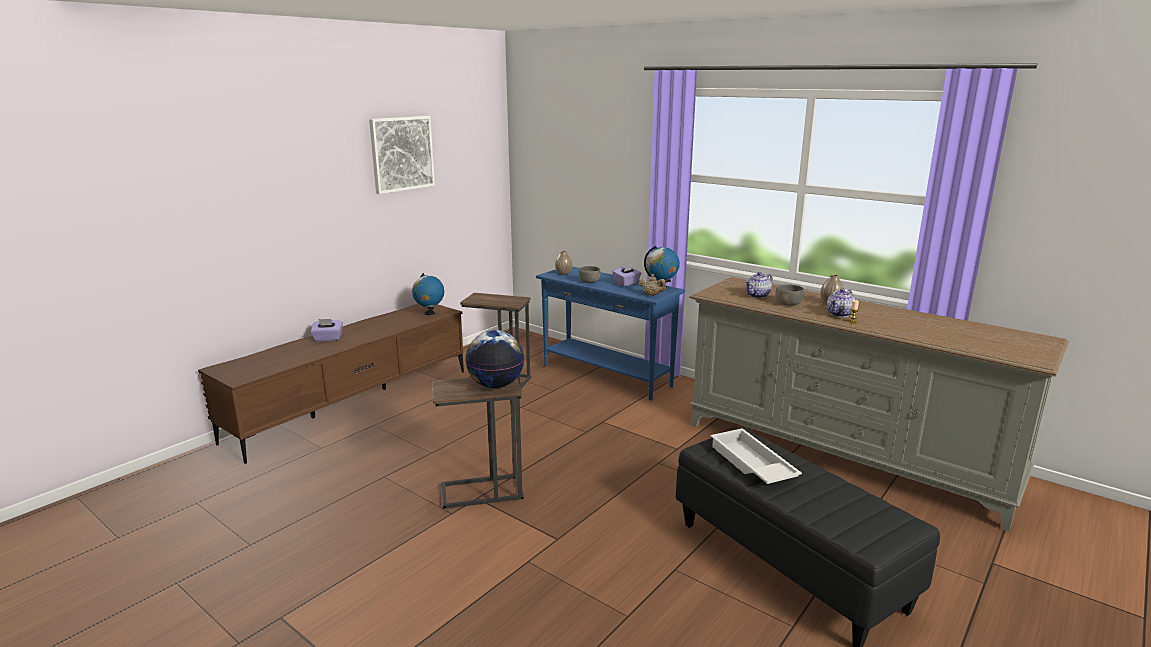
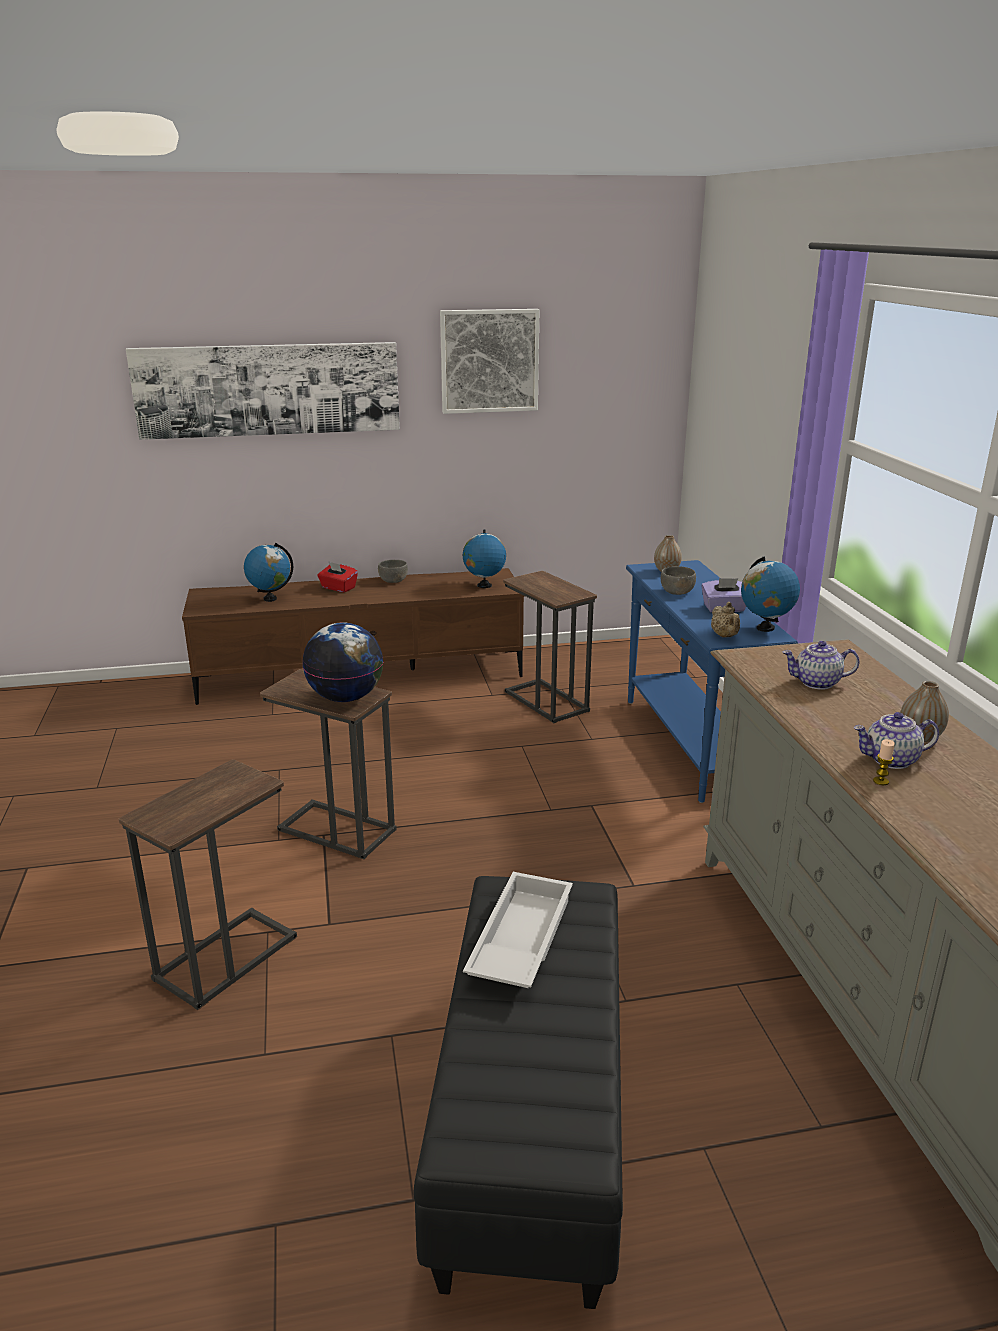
camera: 40 degrees right, 5 degrees up
(252, 188) = (268, 389): none -> picture
(286, 358) = (270, 599): none -> globe
(328, 339) = (338, 588): purple tissue box -> red tissue box
(527, 587) = (226, 959): none -> brown side table
(788, 304) = (837, 712): grey bowl -> grey bowl (393, 580)

